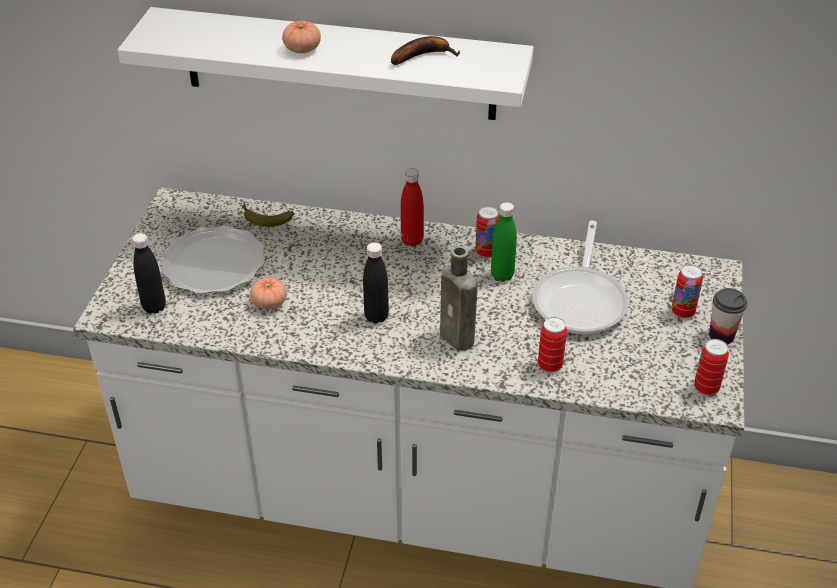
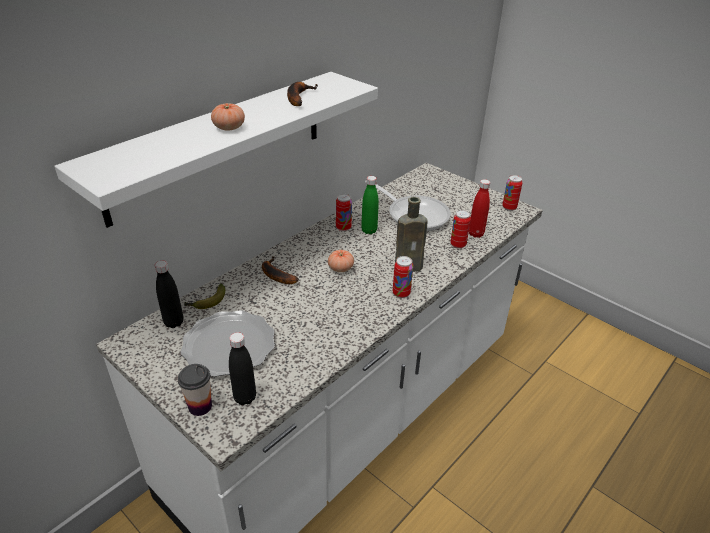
camera: 60 degrees left, 5 degrees down
(269, 303) = (302, 332): tomato -> tomato (340, 268)
(346, 242) = (275, 275): none -> banana
(376, 316) = (361, 290): black bottle -> black bottle (174, 322)
(412, 240) = (303, 249): red bottle -> red bottle (476, 234)
(682, 312) = (449, 191): can -> can (401, 293)
(721, 335) = (475, 189): cup -> cup (200, 406)

